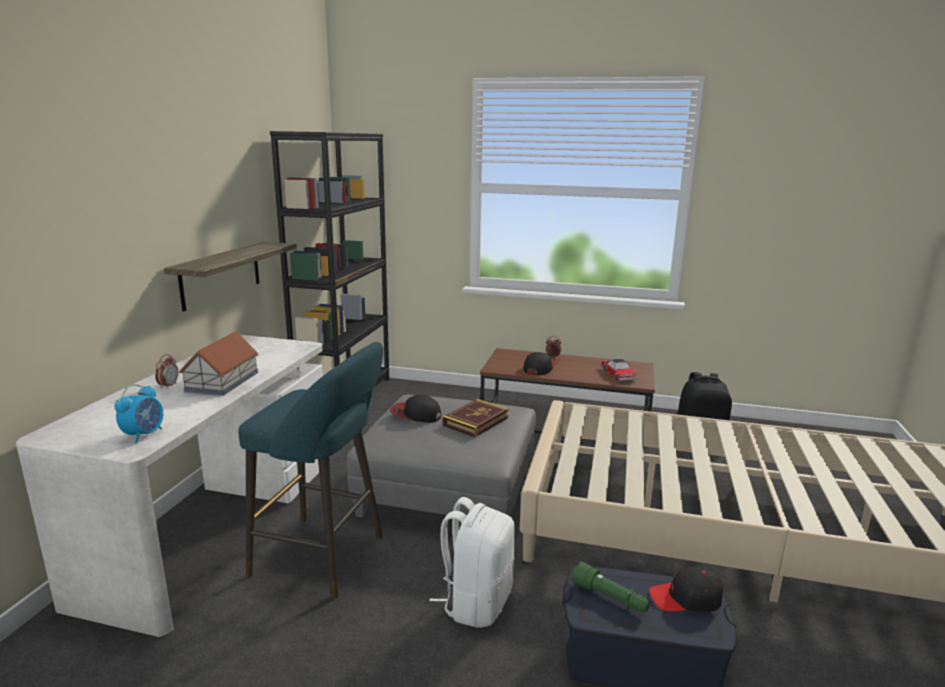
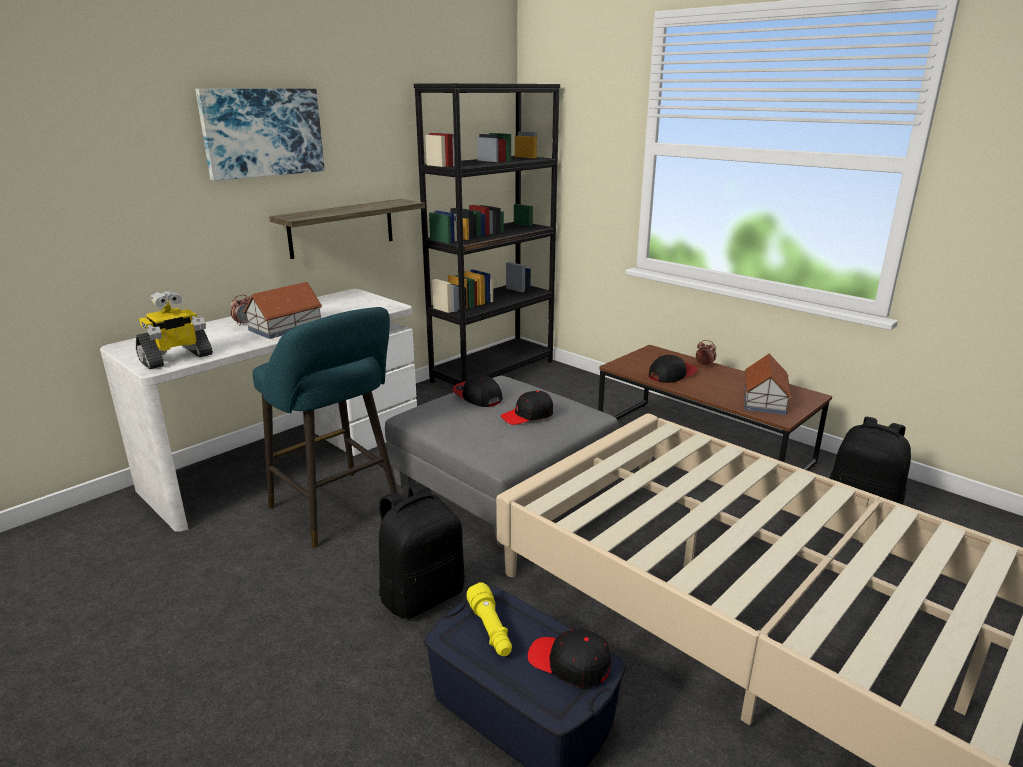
camera: 30 degrees right, 5 degrees up
(144, 434) = (176, 358): alarm clock -> toy robot
(155, 180) = (262, 132): none -> picture
(476, 421) = (527, 415): book -> black cap
(476, 602) = (422, 595): white backpack -> black backpack
(610, 597) = (491, 630): green flashlight -> yellow flashlight
(618, 374) = (764, 400): toy car -> toy house

